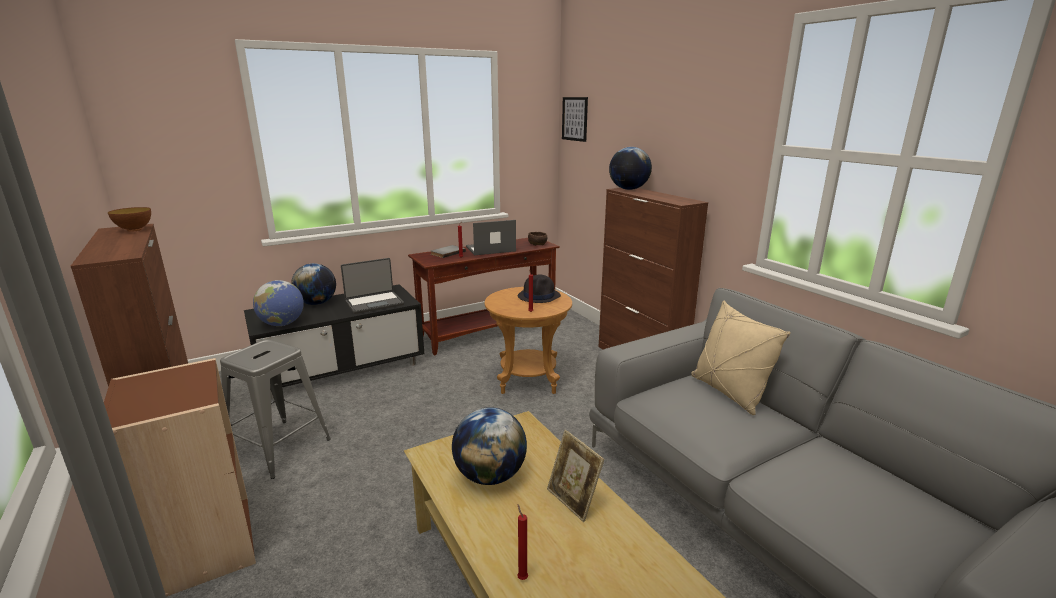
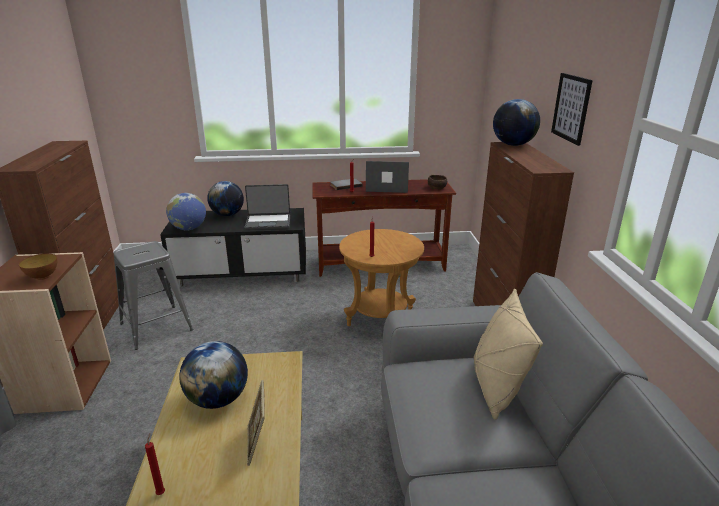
camera: 25 degrees right, 5 degrees up
(134, 230) = (67, 145): bowl -> bowl (43, 277)
(539, 296) = (396, 242): black hat -> none
(574, 119) = (497, 60): picture -> picture (571, 108)

